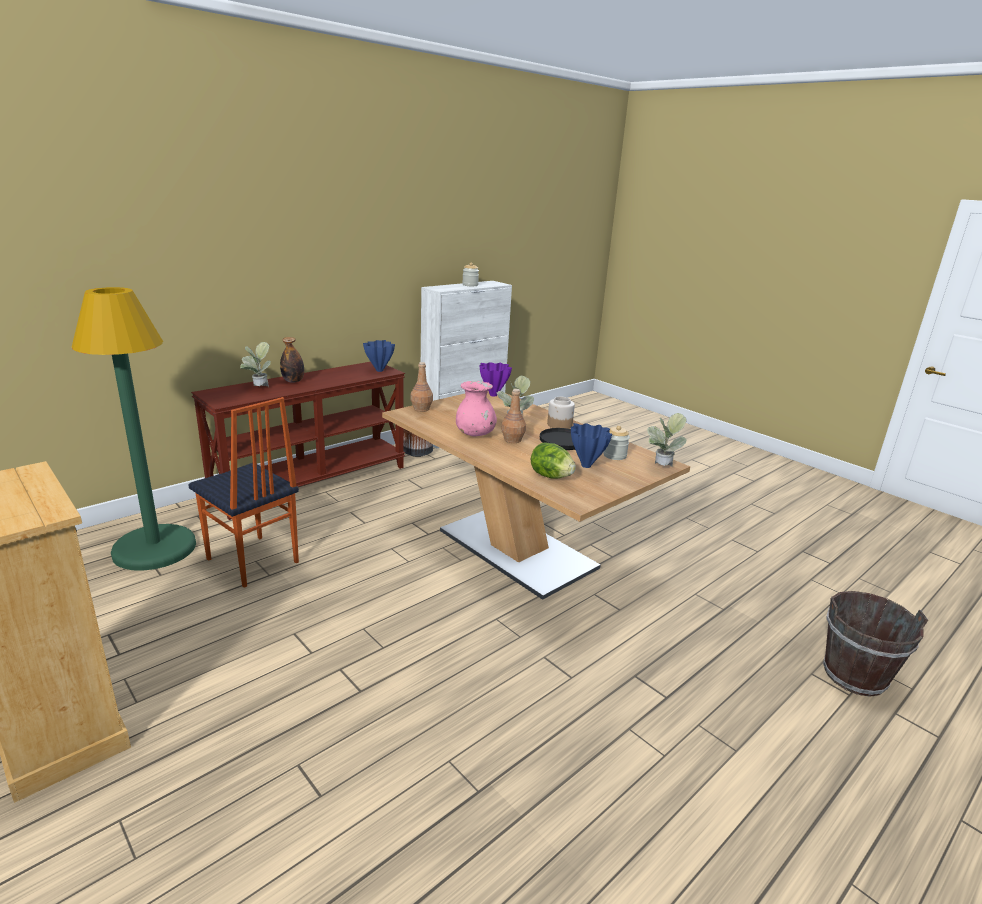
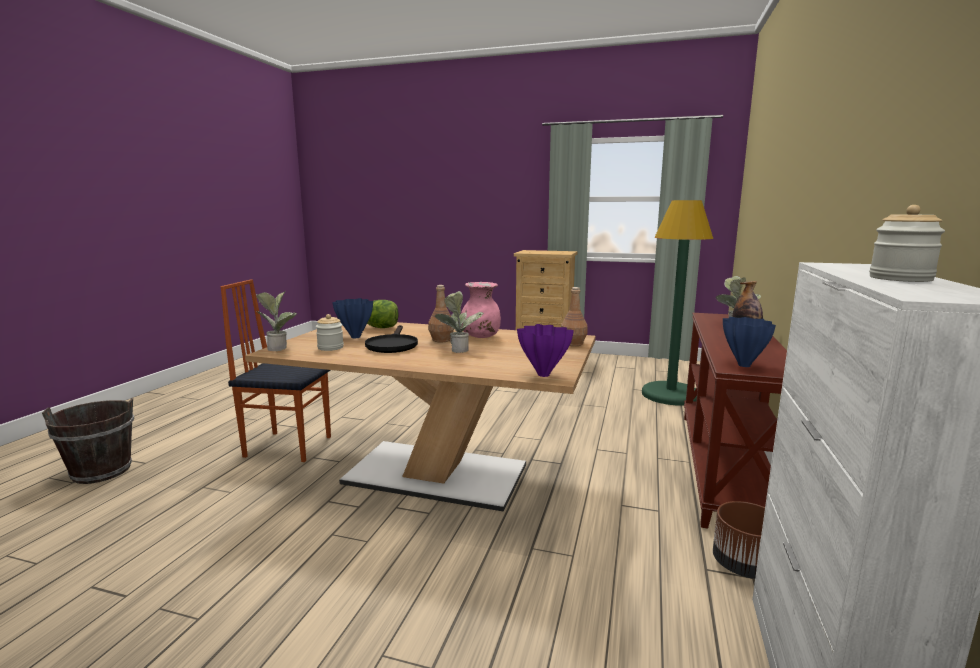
camera: 150 degrees right, 10 degrees down
(252, 561) = (607, 406): chair -> chair (288, 446)
(560, 425) = (410, 360): jar -> none

